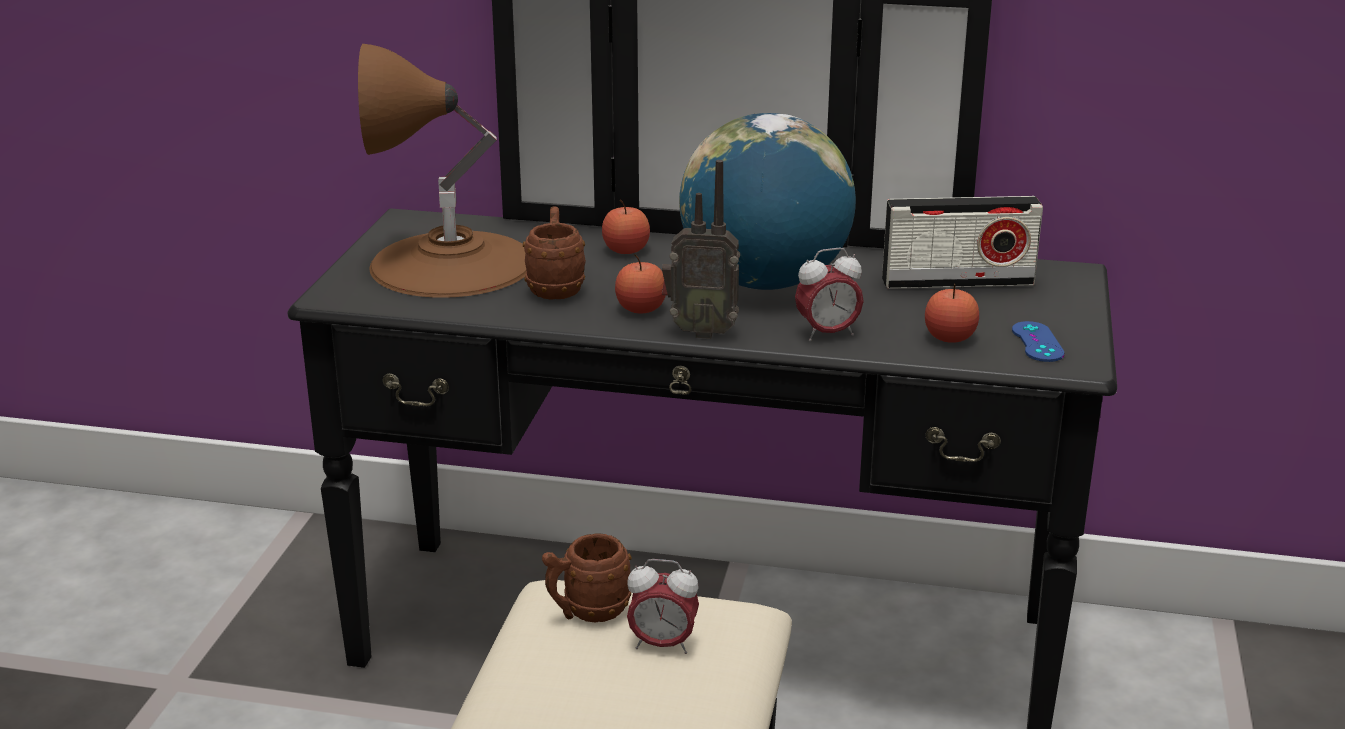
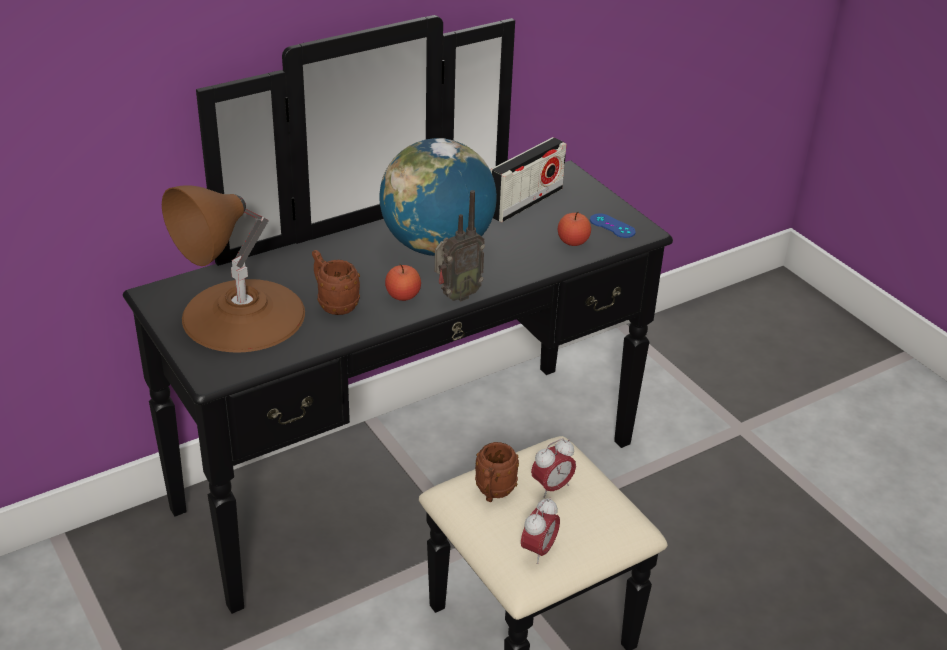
camera: 45 degrees left, 10 degrees up
(626, 250) = (329, 257): apple -> none
(827, 334) = (517, 267): alarm clock -> alarm clock (538, 550)

